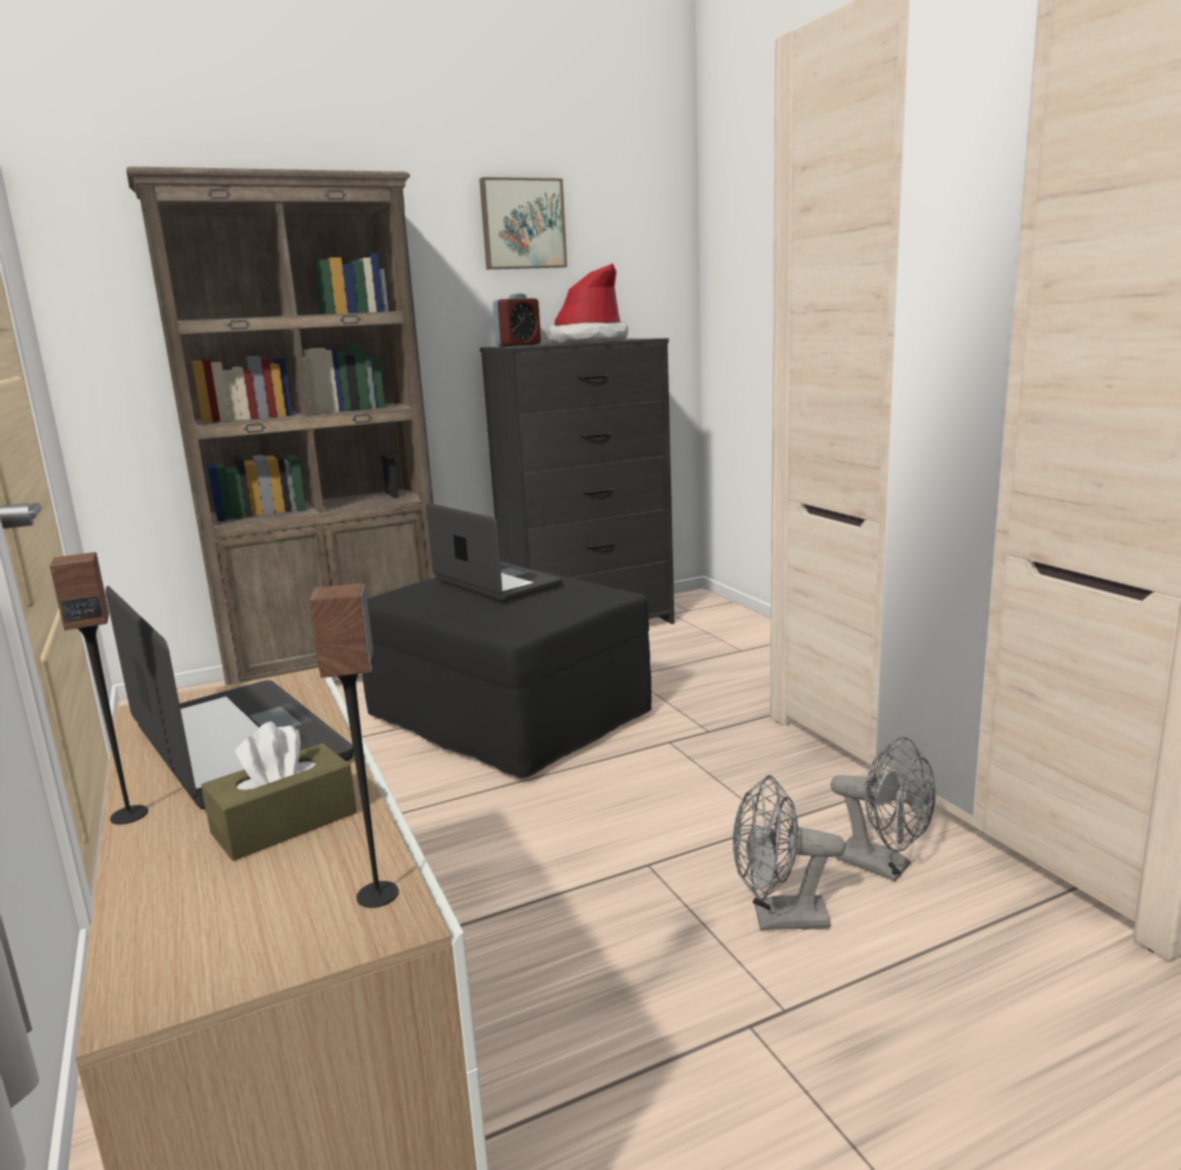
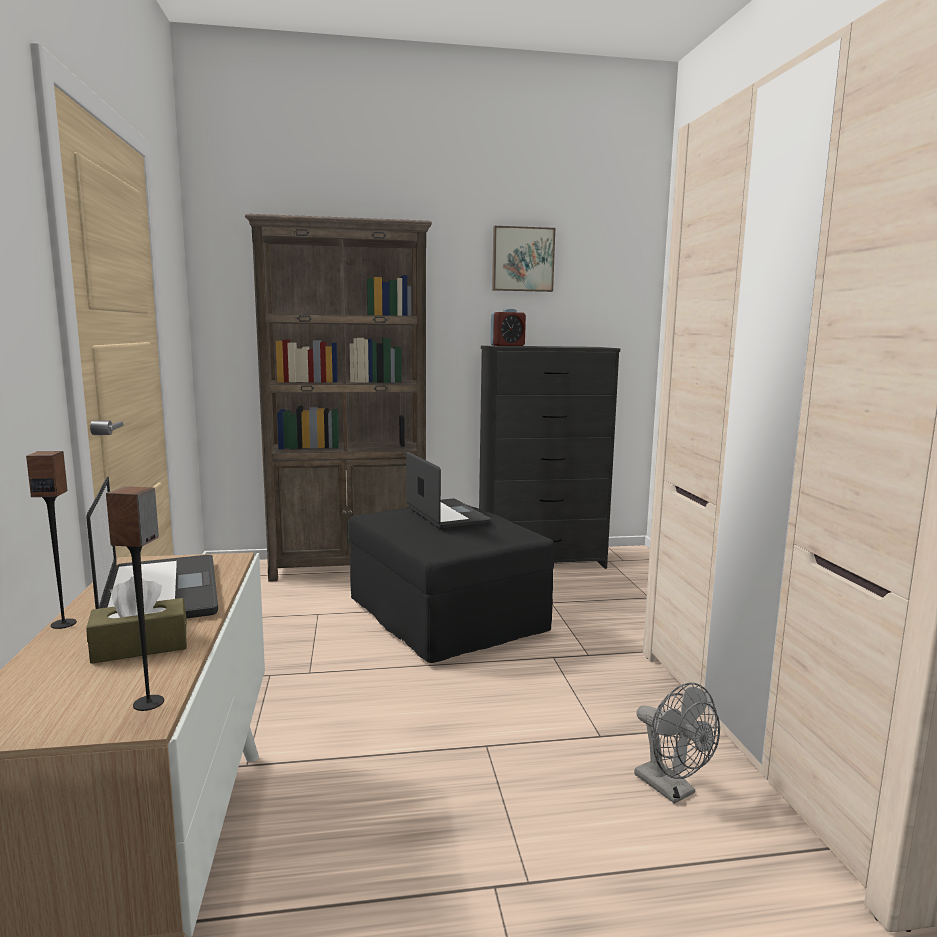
camera: 15 degrees right, 5 degrees down
(588, 341) = (560, 346): hat -> none
(778, 919) = (563, 810): grey fan -> none

